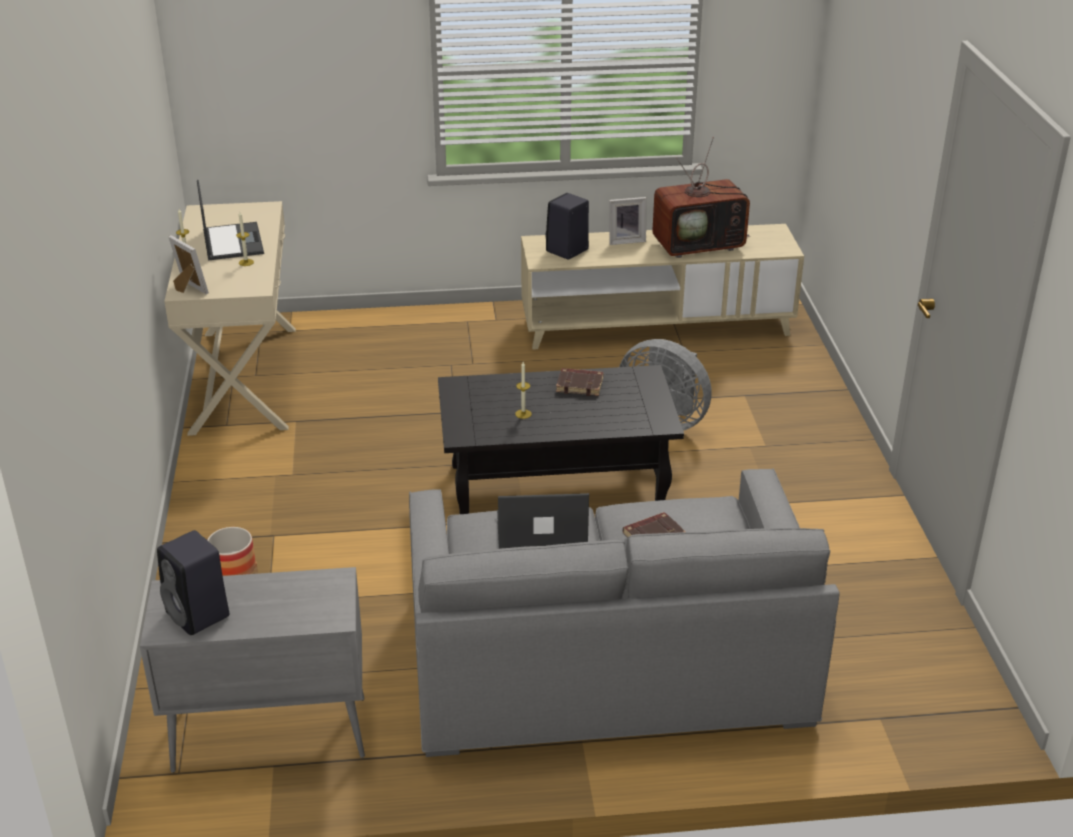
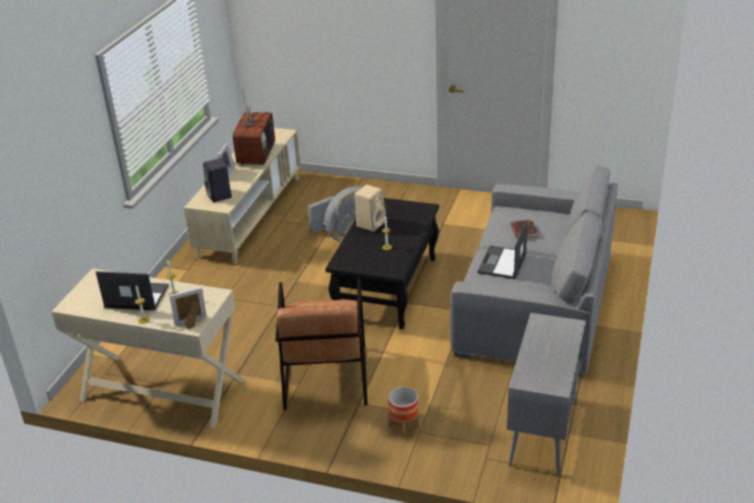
camera: 65 degrees left, 0 degrees up
(199, 615) = (550, 372): black speaker -> none
(317, 492) = (325, 377): none -> brown armchair
(580, 385) = (371, 223): brown book -> beige speaker

